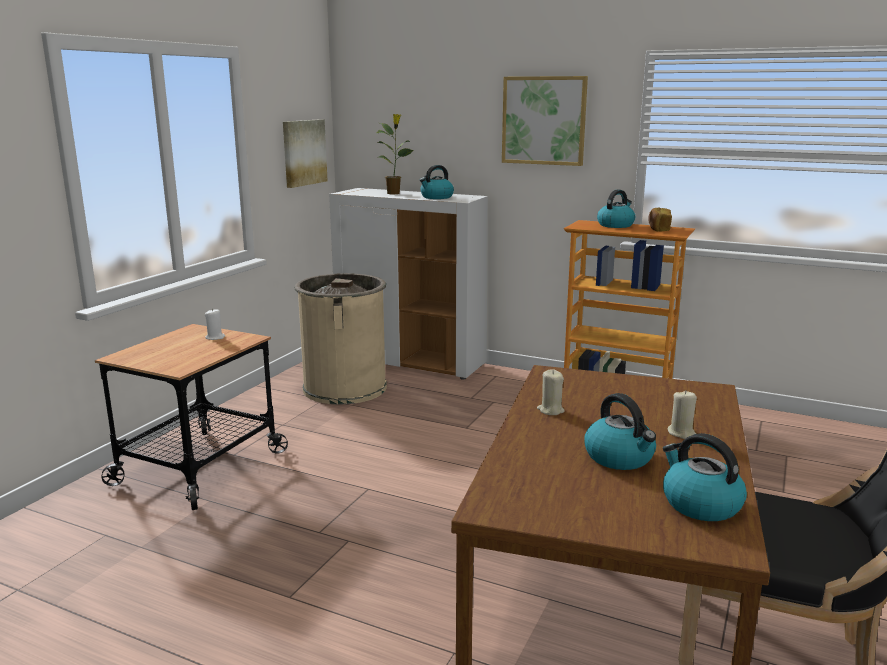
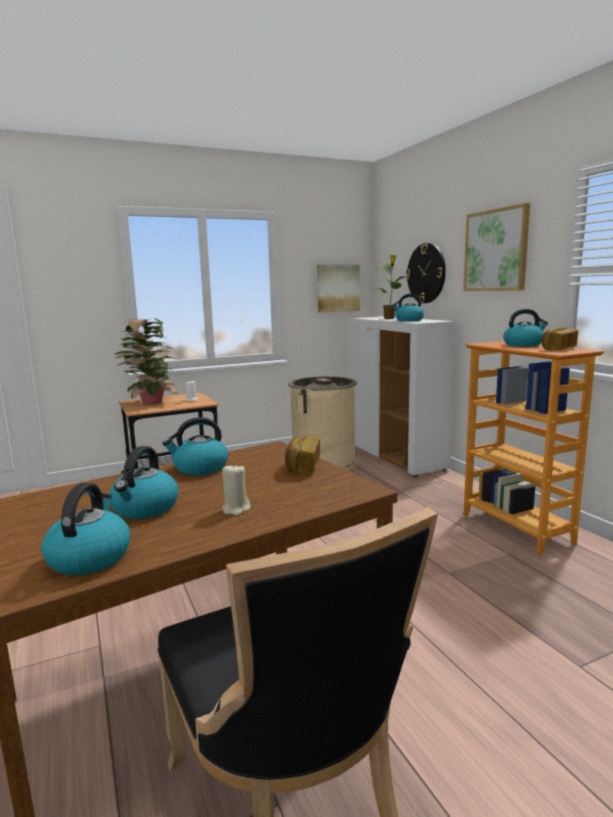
camera: 40 degrees right, 5 degrees down
(165, 353) = (151, 403): none -> potted plant
(436, 137) = (426, 273): none -> wall clock
(550, 410) = (200, 468): beige candle -> kettle
(625, 384) = (302, 467): none -> bread

